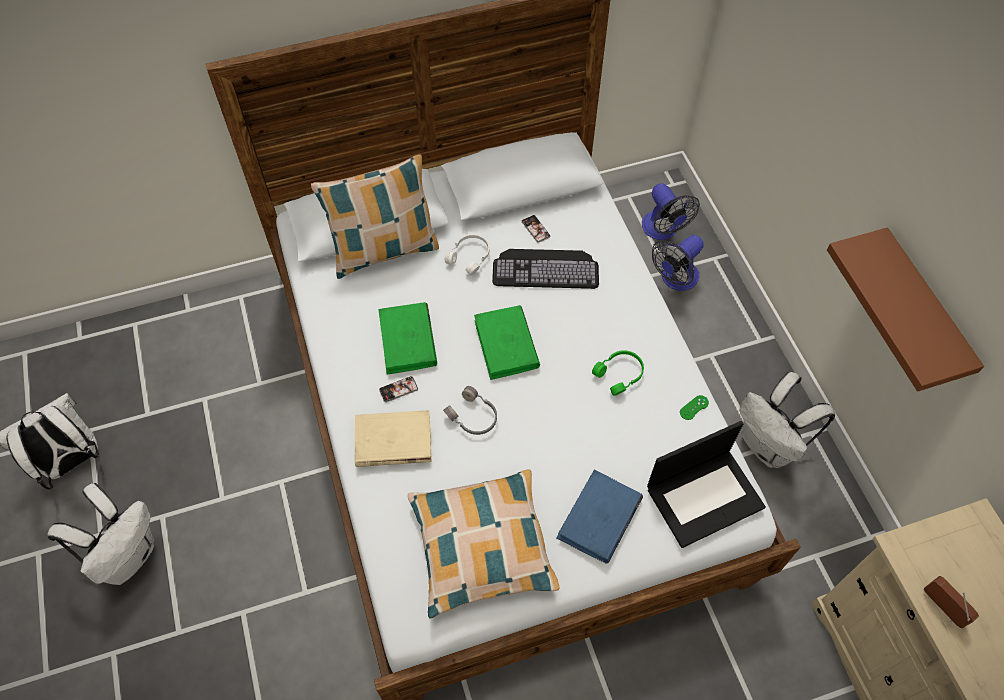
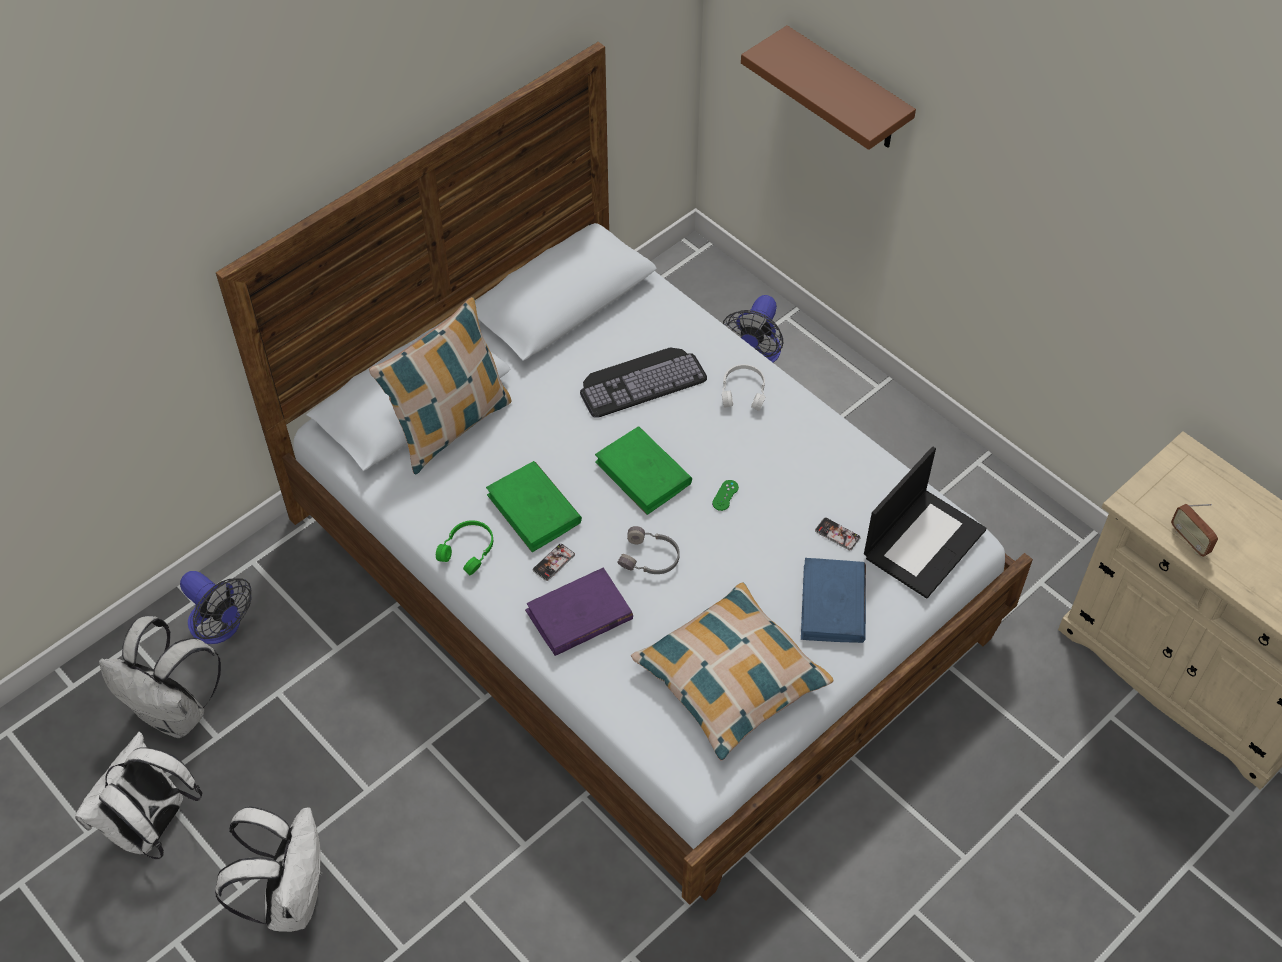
camera: 25 degrees left, 5 degrees down
(392, 441) = (579, 615): beige book -> purple book
(470, 257) = (551, 398): white headphones -> white headphones (744, 391)
(535, 229) = (606, 343): phone -> phone (837, 534)
(620, 374) = (778, 458): green headphones -> green headphones (469, 550)
(663, 230) = (714, 306): fan -> fan (221, 627)
(694, 407) = (869, 462): green game controller -> green game controller (725, 495)
(769, 446) = (941, 492): white backpack -> white backpack (176, 713)
(921, 311) = (1052, 277): brown shelf -> brown shelf (847, 91)
(942, 607) = (1189, 540): radio -> radio turned 150 degrees counterclockwise

